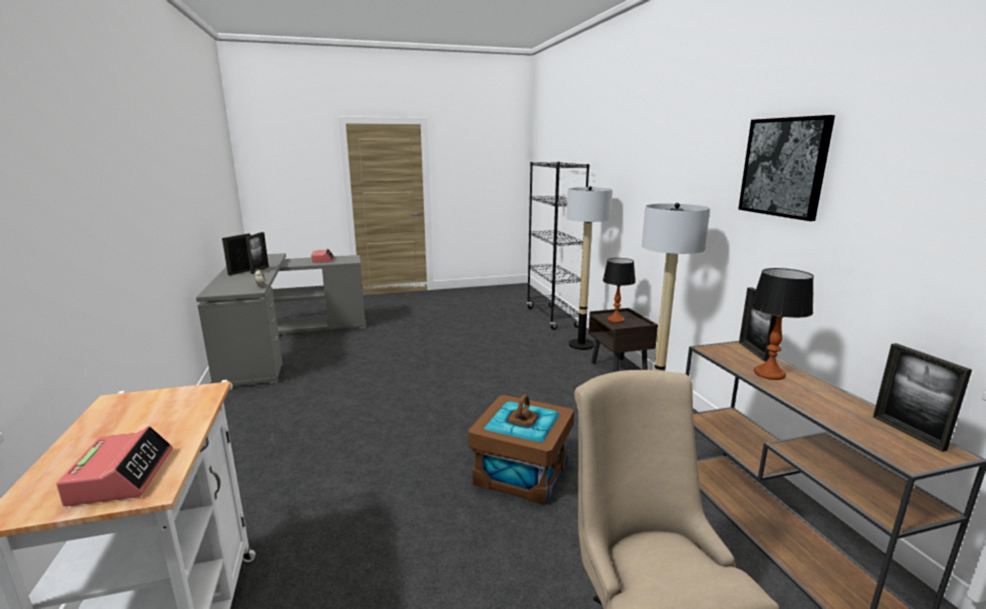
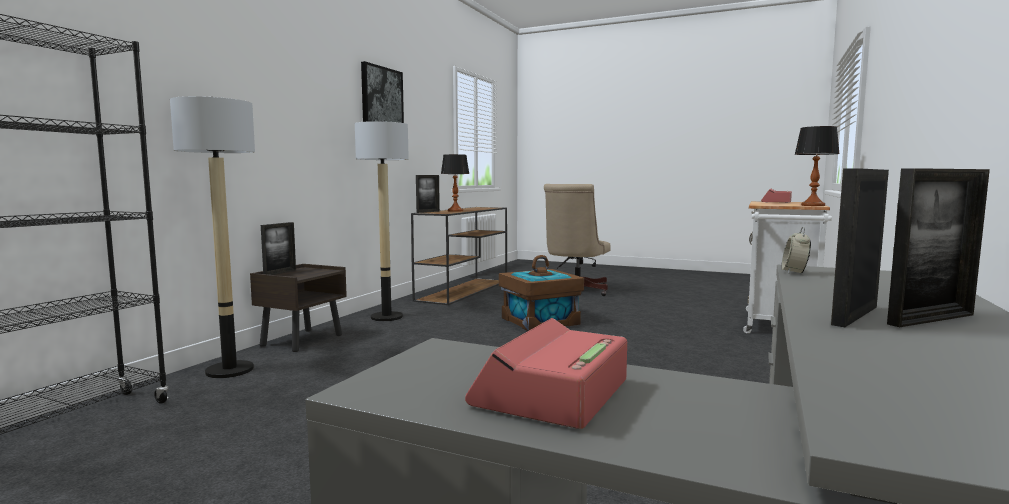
camera: 140 degrees left, 10 degrees down
(616, 320) = (306, 273): table lamp -> table lamp (812, 205)
(907, 433) = (474, 207): picture frame -> picture frame (280, 273)

